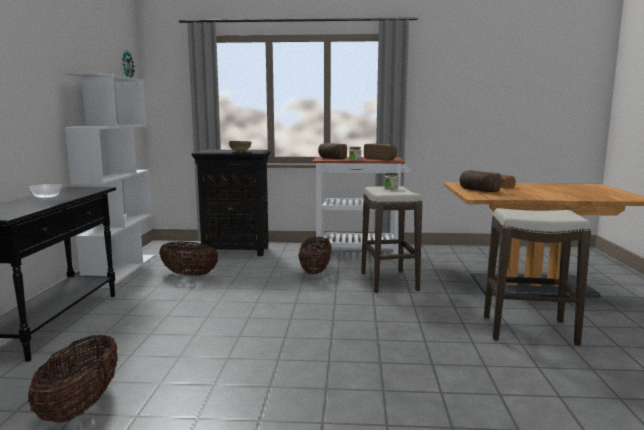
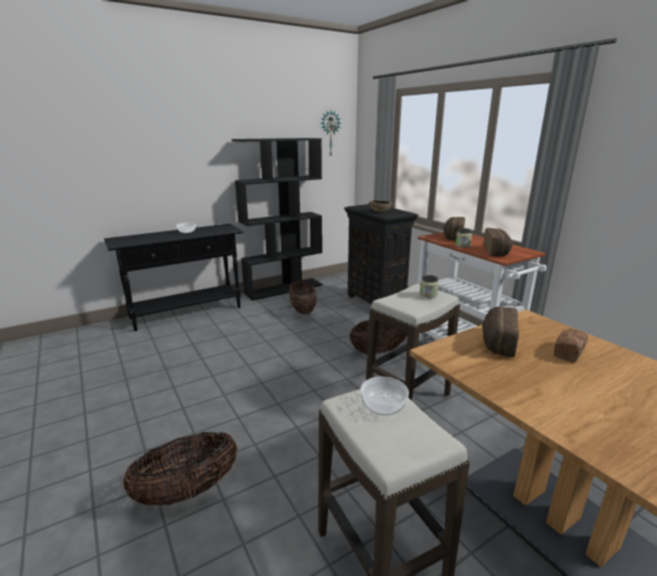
camera: 55 degrees right, 10 degrees up
(80, 406) = (88, 370): basket -> basket (187, 491)
(121, 270) = (284, 289): white bookcase -> black bookcase
(523, 211) = (383, 405): none -> bowl

